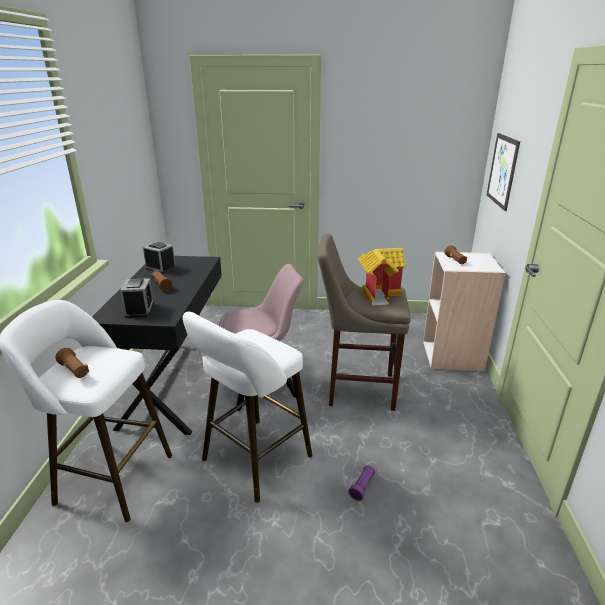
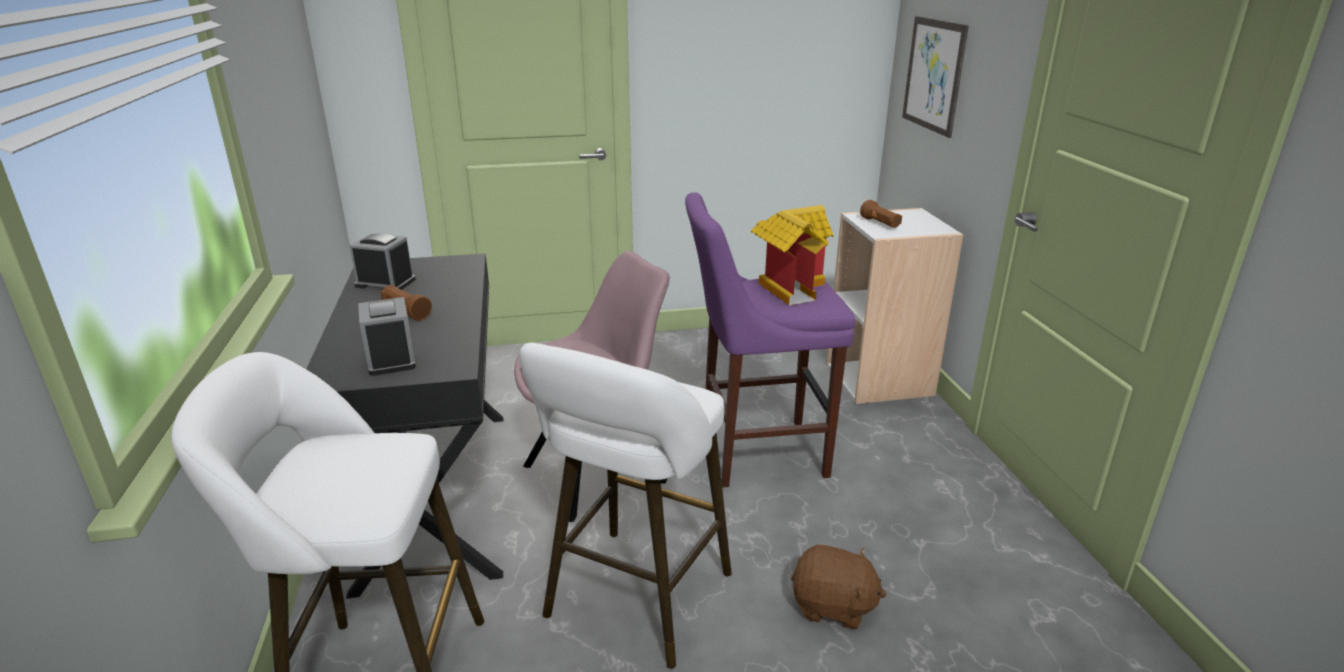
camera: 15 degrees left, 0 degrees up
(74, 371) = (322, 484): brown flashlight -> none
(357, 388) = (756, 452): beige stool -> purple stool
(362, 487) = (833, 606): purple flashlight -> brown plush toy

